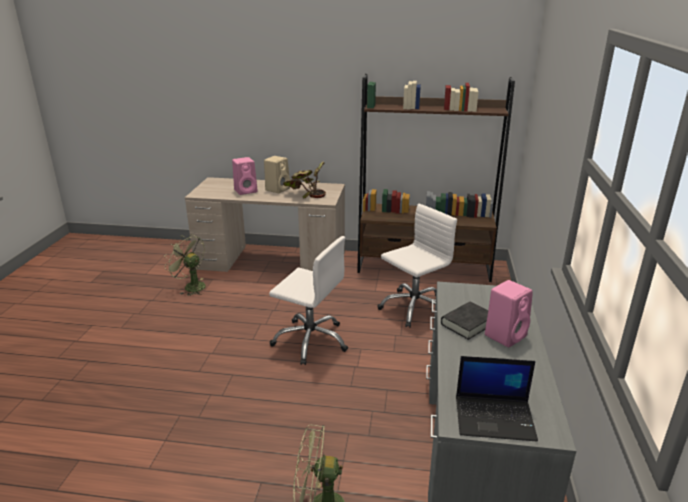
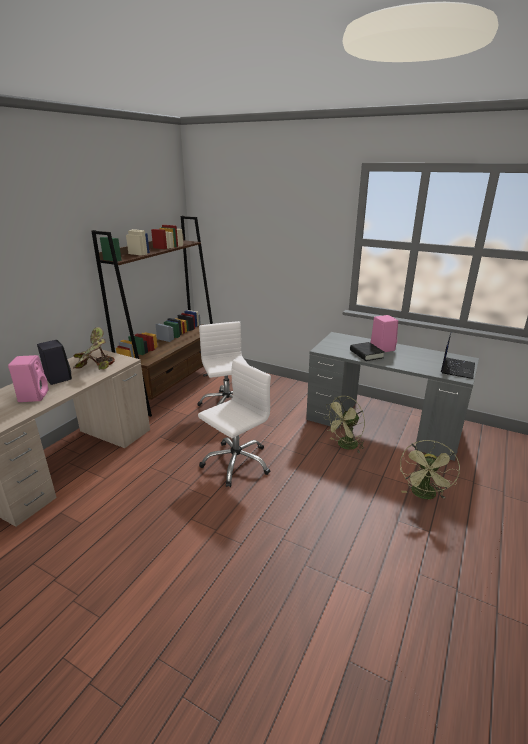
camera: 70 degrees left, 0 degrees up
(191, 286) = (58, 534): green fan -> green fan (345, 446)
(278, 189) = (57, 378): beige speaker -> black speaker

